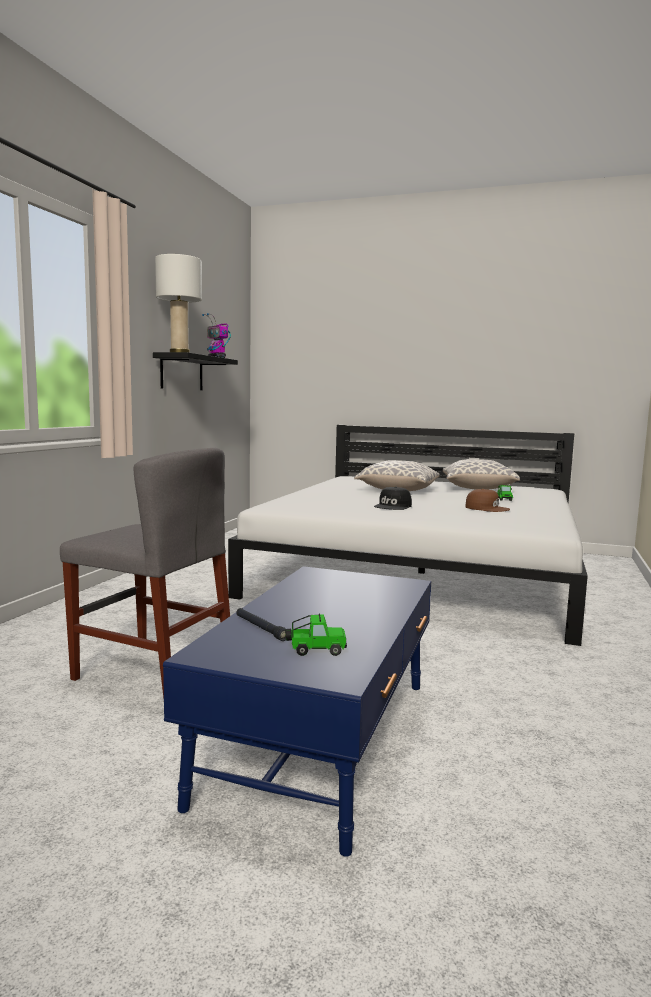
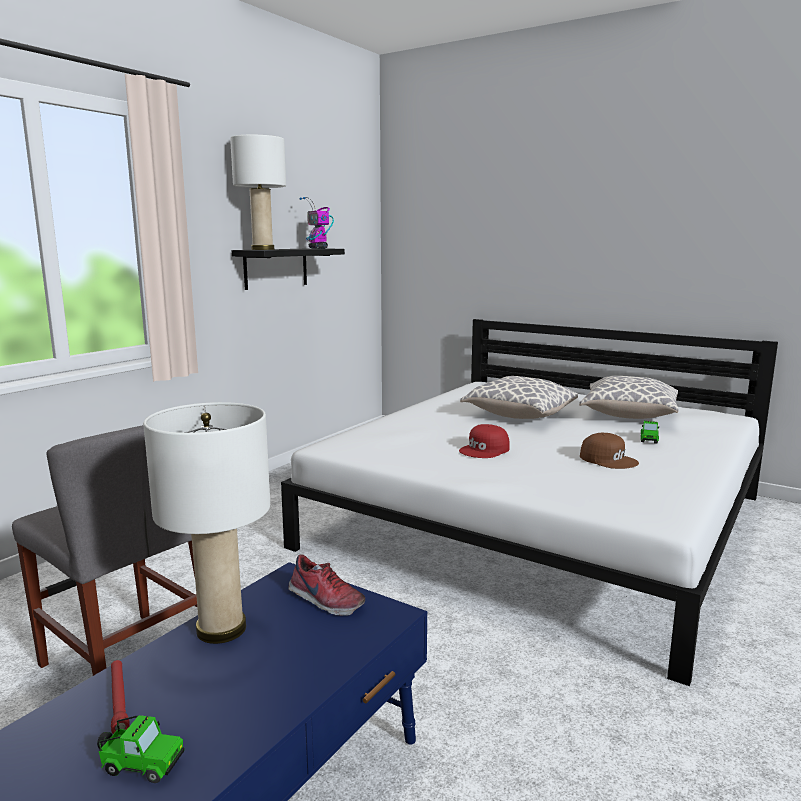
camera: 15 degrees right, 5 degrees up
(260, 628) = (119, 701): black flashlight -> red flashlight
(294, 596) = (222, 629): none -> white table lamp
(353, 580) = (324, 601): none -> shoe
(393, 506) = (485, 450): black cap -> red cap

